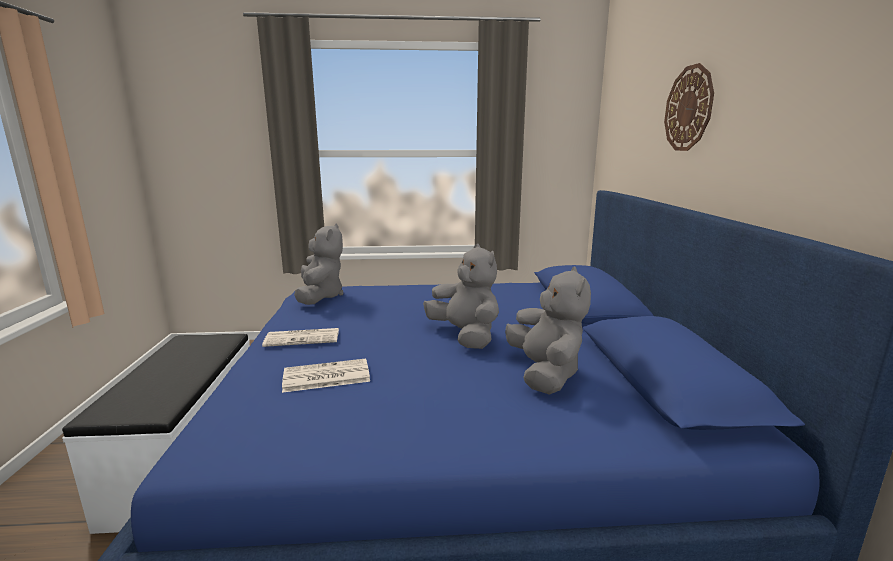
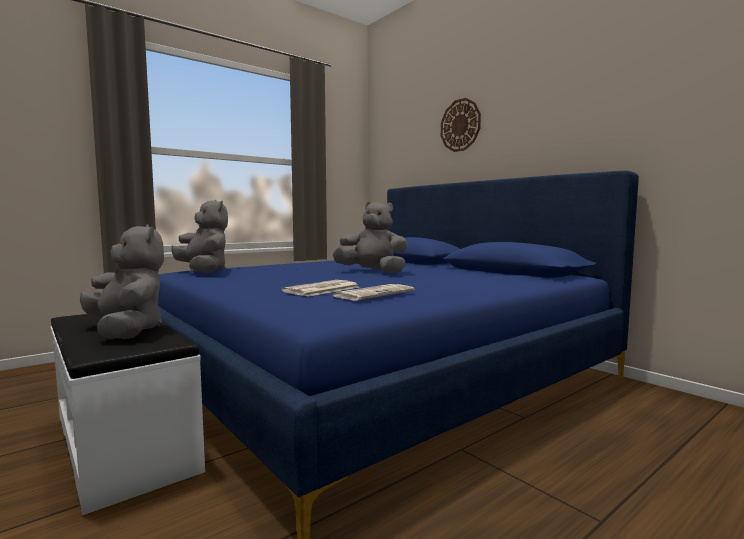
camera: 35 degrees left, 10 degrees down
(303, 338) = (250, 283): newspaper -> newspaper (374, 293)
(545, 374) = (454, 275): grey plush toy -> grey plush toy (127, 331)

